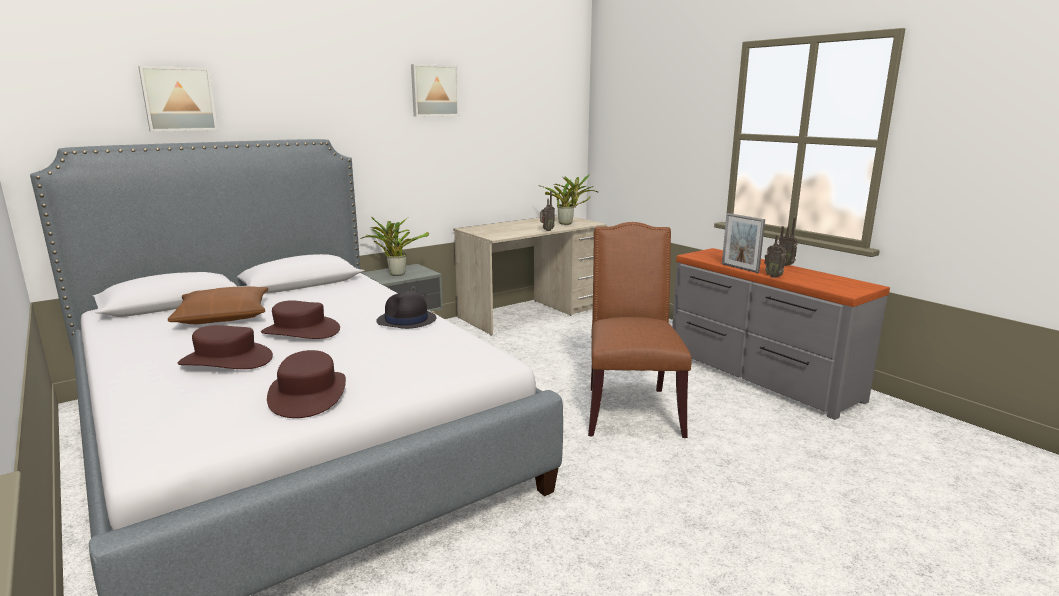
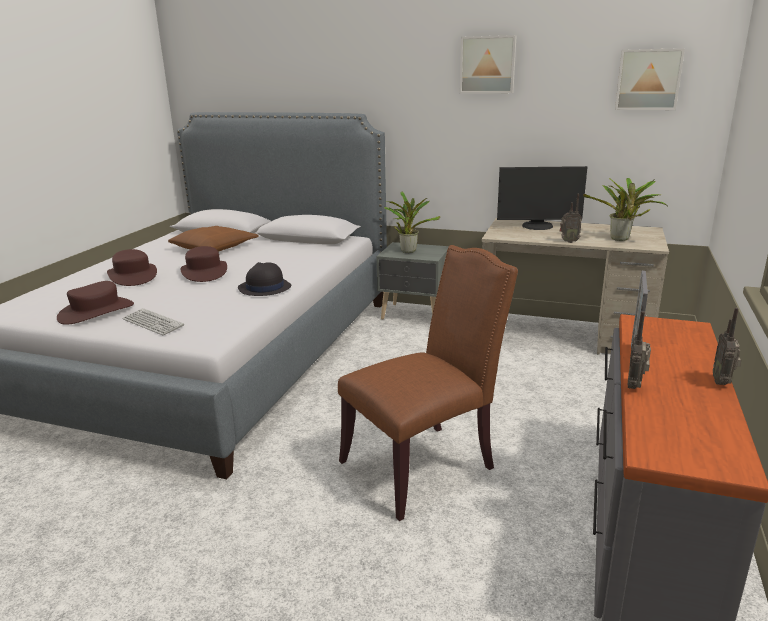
camera: 55 degrees right, 5 degrees up
(178, 99) = (264, 77): picture -> picture (648, 79)
(406, 374) = (153, 323): none -> keyboard
(499, 227) = (538, 226): none -> monitor

